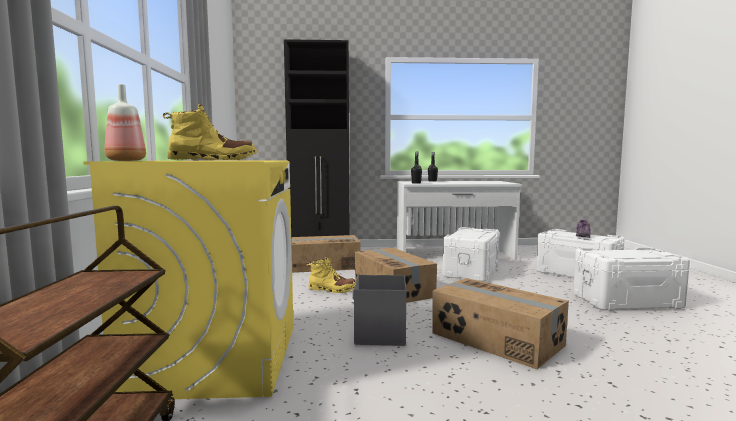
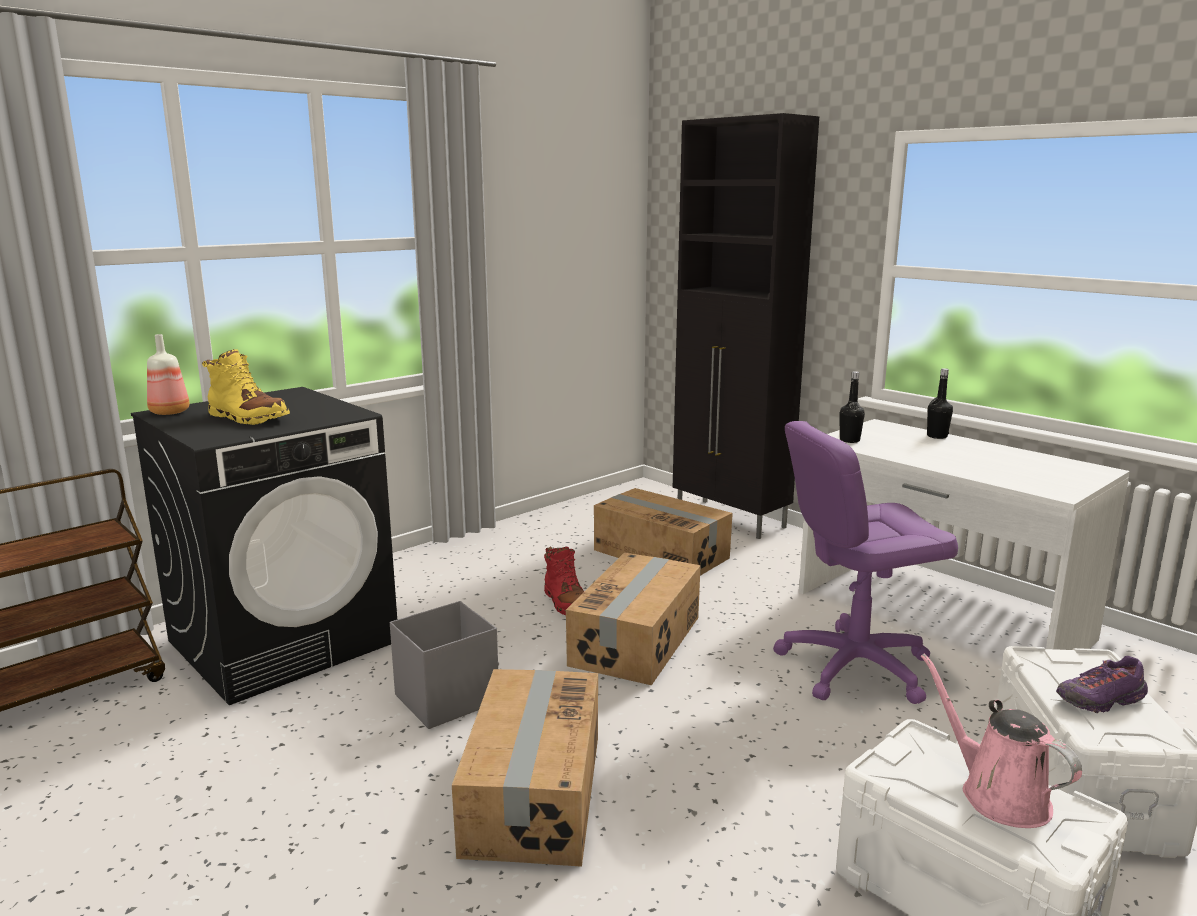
camera: 50 degrees right, 10 degrees up
(216, 358) = (284, 640): yellow washing machine -> black washing machine
(332, 289) = (566, 603): yellow boot -> red boot
(470, 271) = (854, 666): white storage box -> purple office chair
(631, 253) = (997, 794): none -> pink watering can

